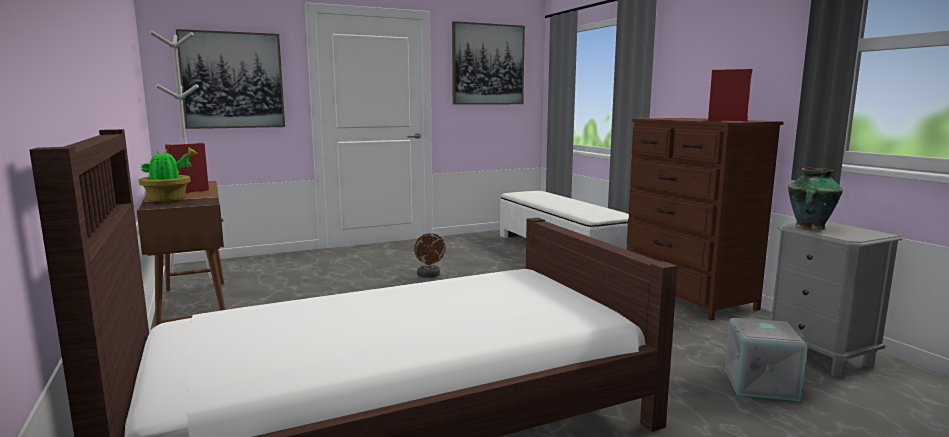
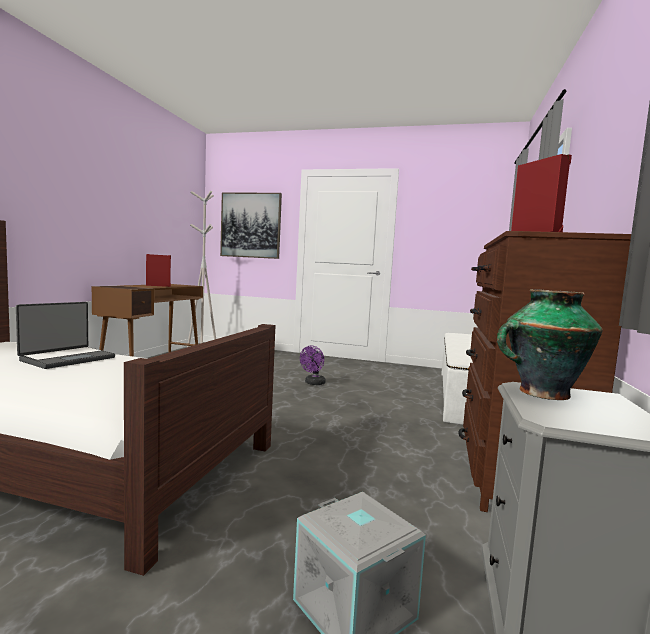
camera: 40 degrees right, 5 degrees down
(169, 200) = (128, 286): potted plant -> none
(371, 306) = (67, 359): none -> laptop
(429, 276) = (313, 383): brown fan -> purple fan
(488, 64) = (453, 213): picture -> none

